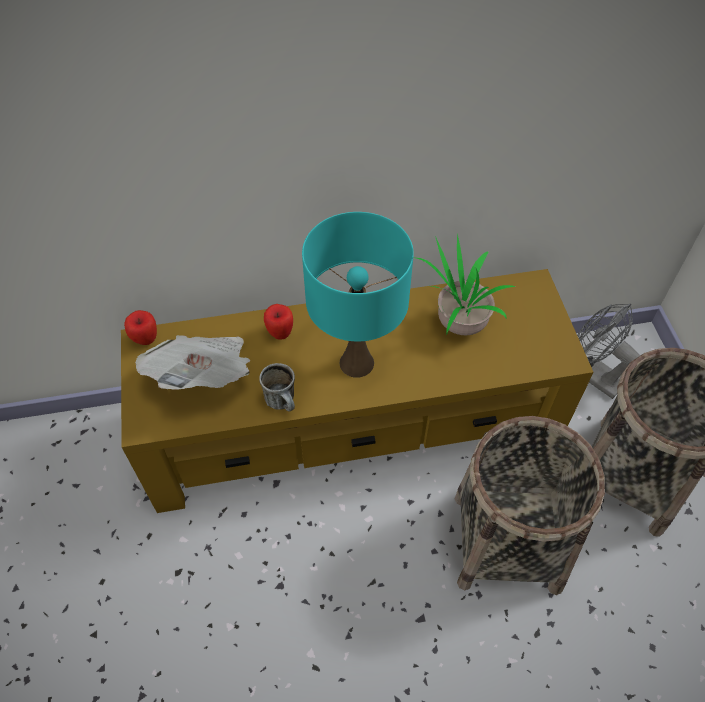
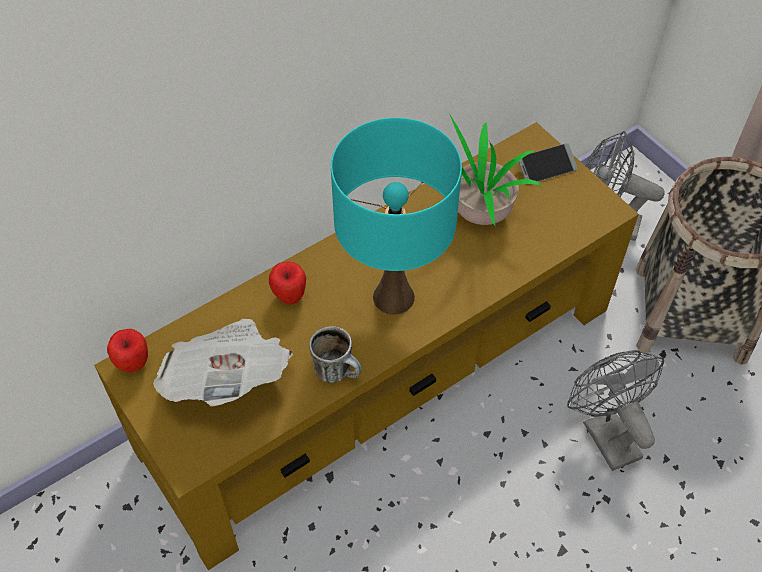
camera: 25 degrees left, 0 degrees up
(505, 542) = (605, 433): basket -> grey fan
(535, 308) = (546, 168): none -> phone

